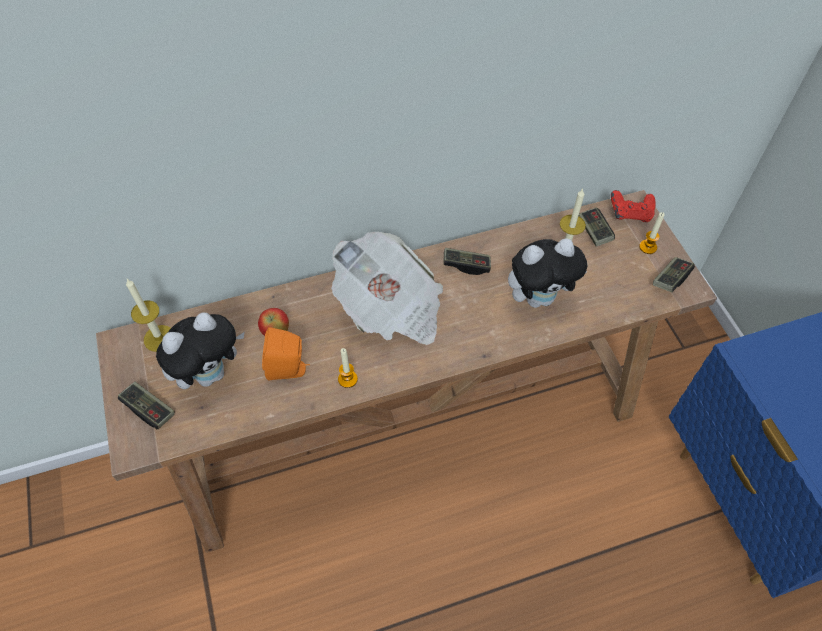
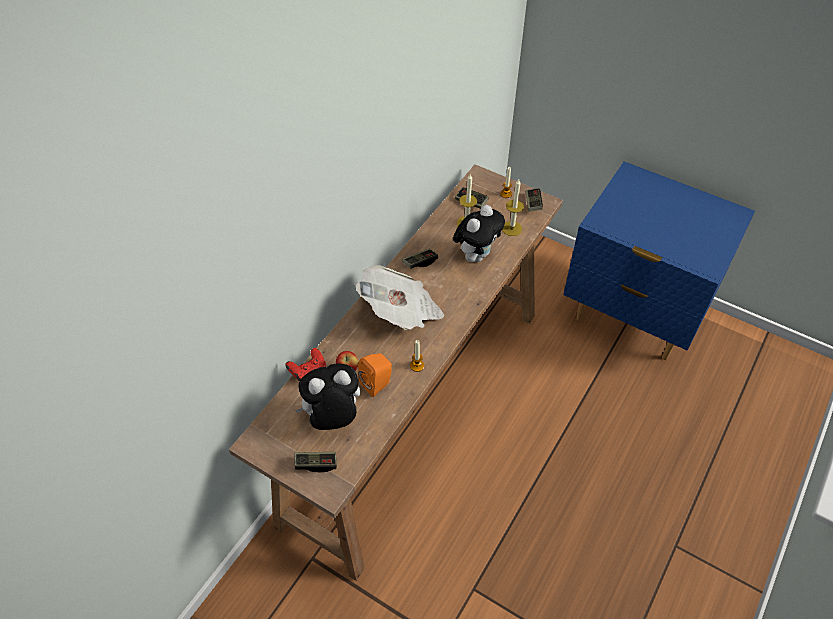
camera: 40 degrees left, 5 degrees down
(159, 338) = (276, 422): candle -> candle (512, 228)
(211, 373) = (332, 418): plush toy -> plush toy turned 120 degrees counterclockwise
(630, 214) = (480, 181): red game controller -> red game controller (308, 371)

